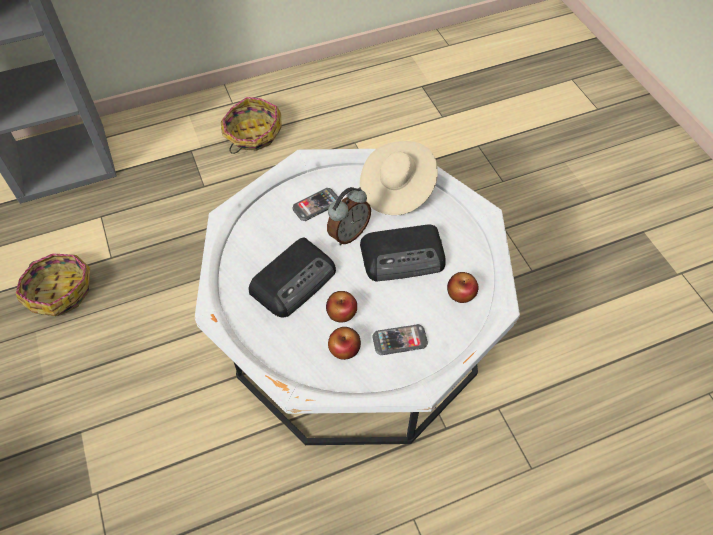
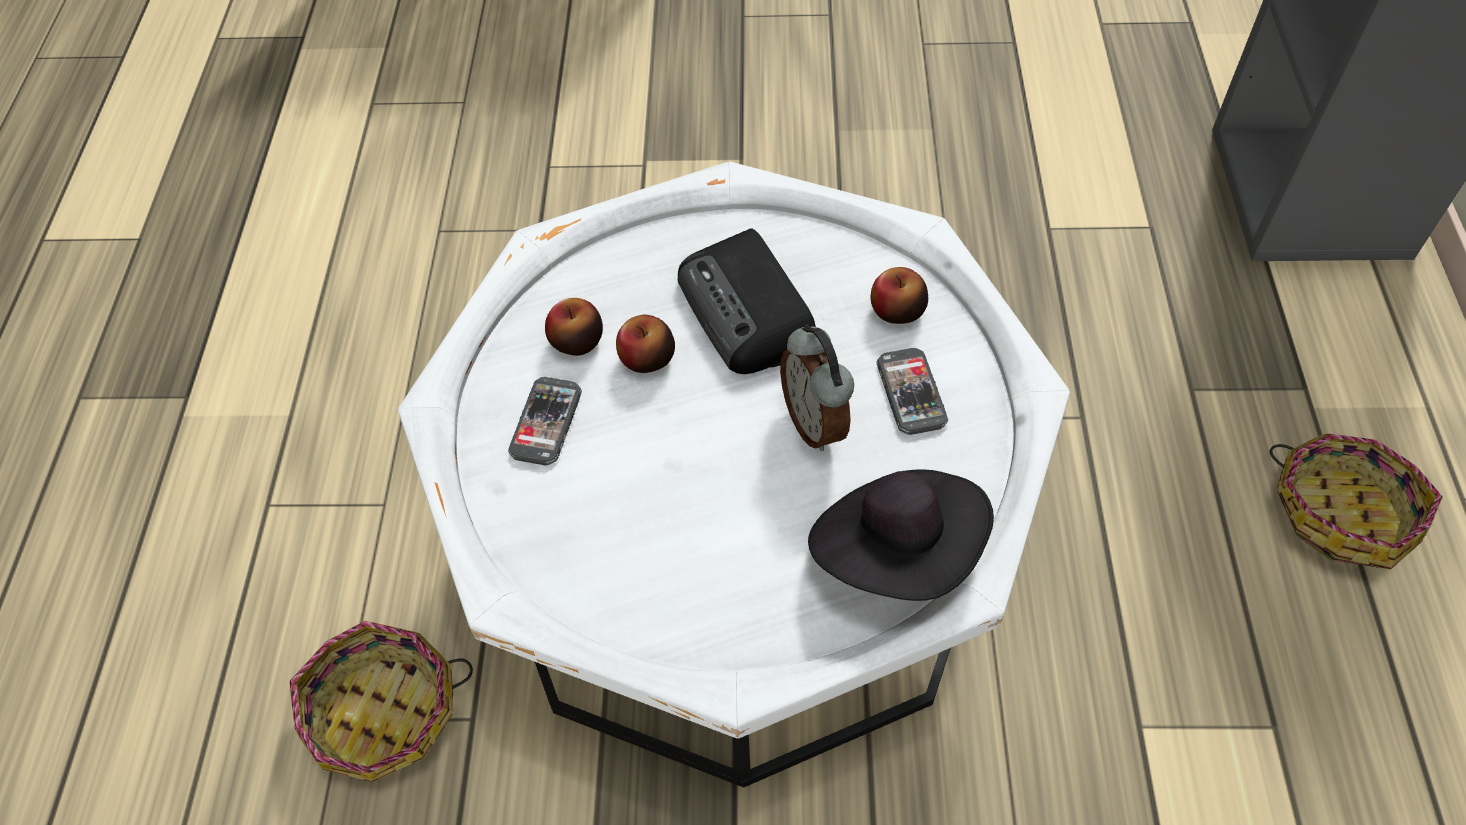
camera: 115 degrees right, 0 degrees up
(60, 290) = (1000, 161): basket -> basket (385, 713)
(396, 190) = (898, 550): beige hat -> black hat
(404, 257) = (716, 496): radio -> none
(461, 294) = (583, 560): apple -> apple (897, 310)

